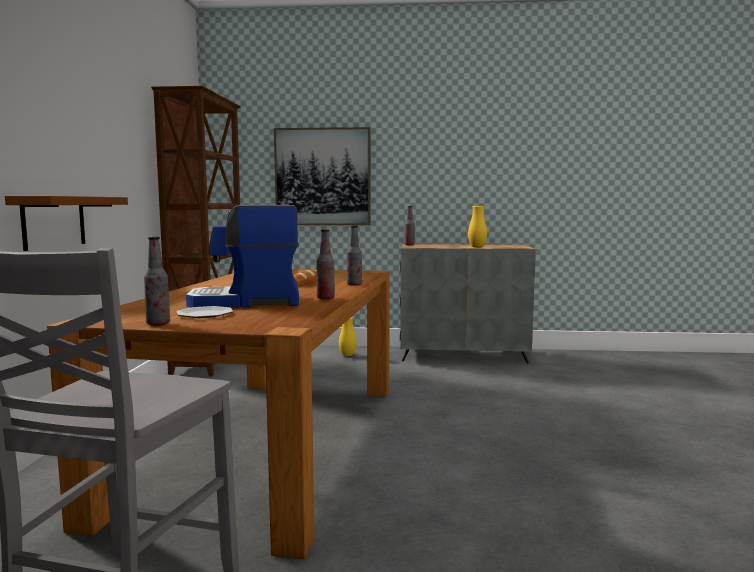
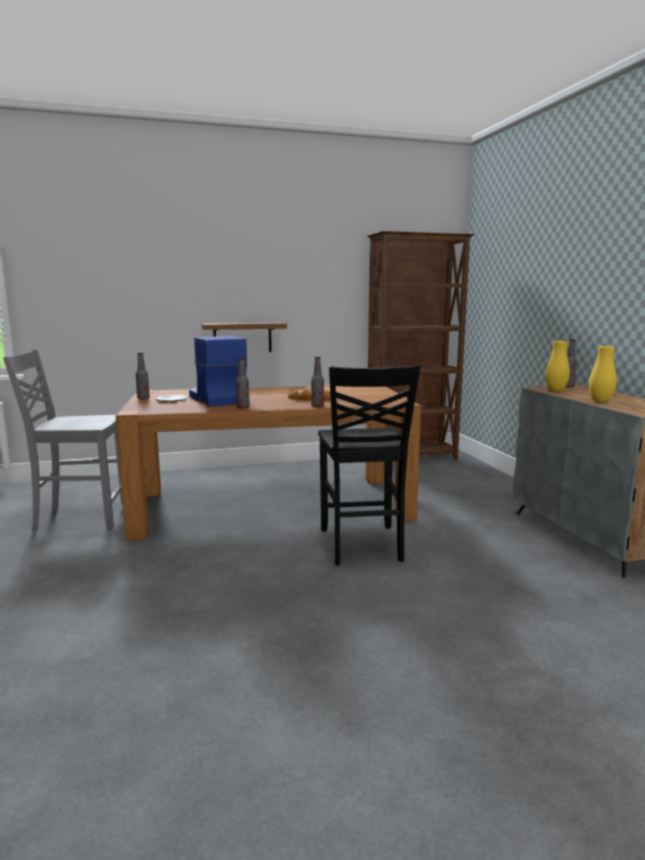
camera: 70 degrees right, 5 degrees up
(323, 177) = (530, 301): picture -> none
(347, 355) = (498, 491): yellow vase -> yellow vase (555, 390)
(431, 418) = (361, 545): none -> black chair

